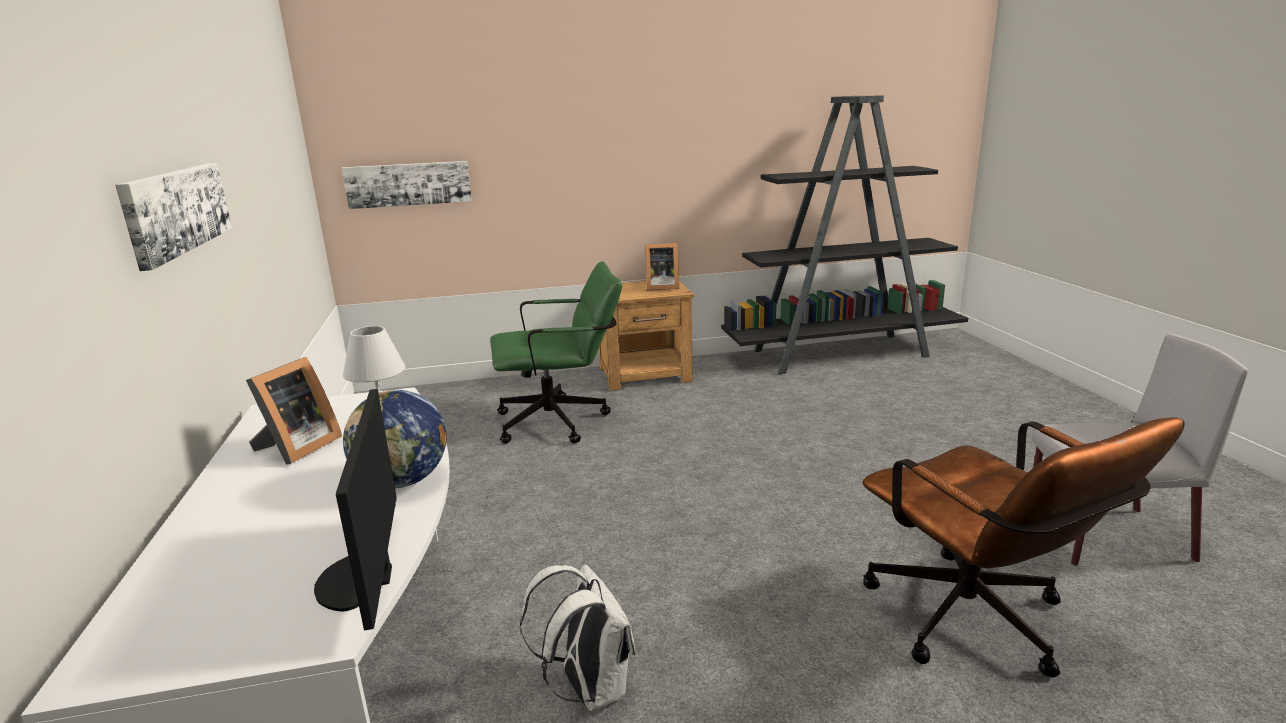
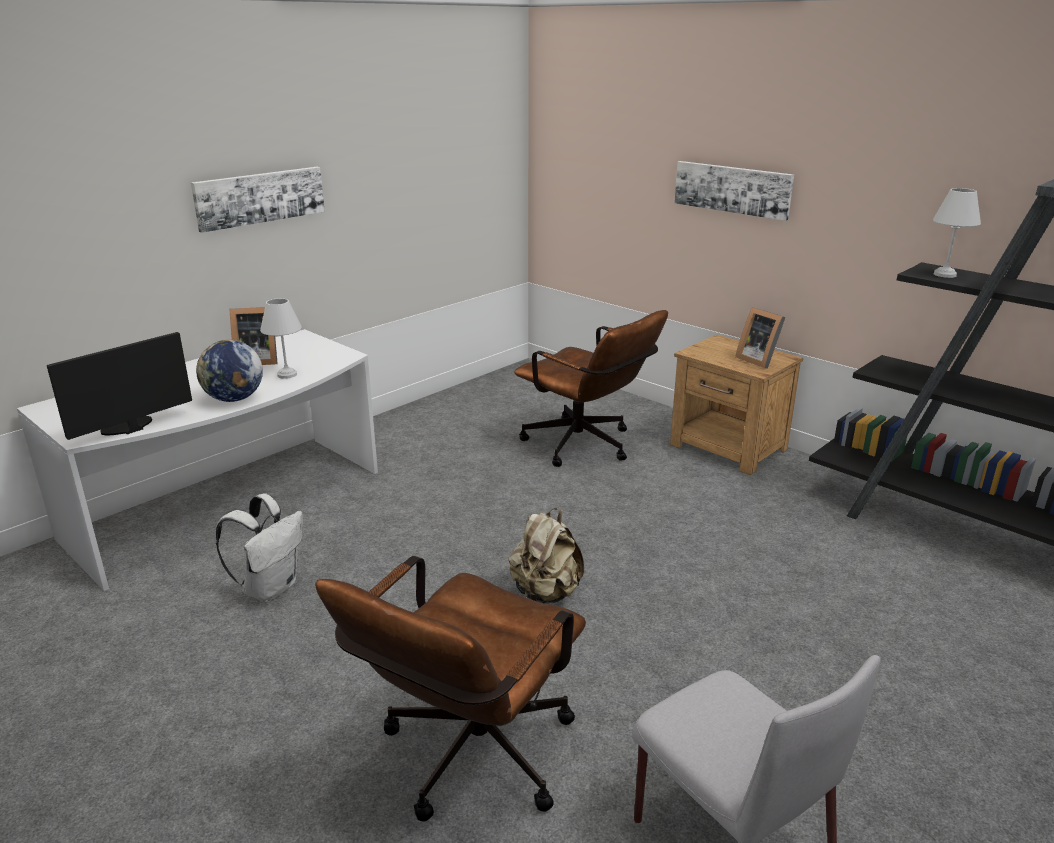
camera: 55 degrees right, 5 degrees up
(408, 184) = (586, 191): picture -> picture (732, 189)
(562, 421) = (586, 447): green office chair -> brown office chair
(768, 512) = (545, 594): none -> beige backpack
(793, 175) = (943, 274): none -> white table lamp

